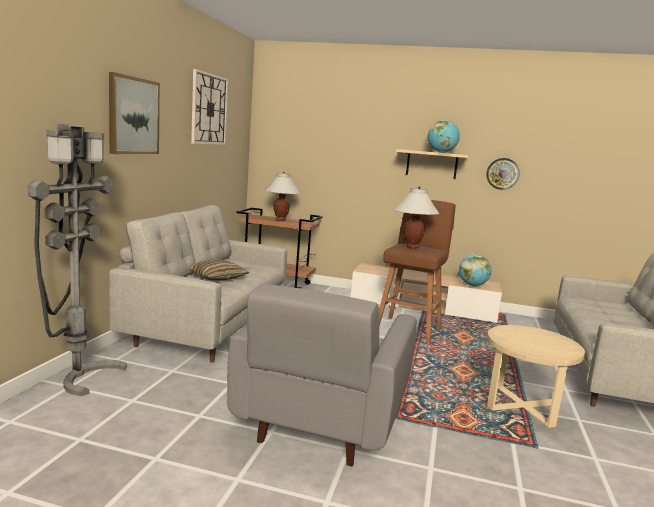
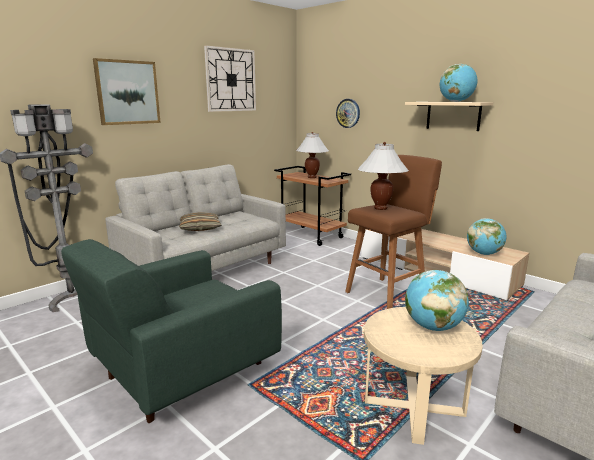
camera: 30 degrees right, 5 degrees up
(322, 421) = (181, 372): grey armchair -> green armchair
(502, 173) = (535, 122): wall clock -> wall clock (348, 113)
(536, 336) = (433, 327): none -> globe

